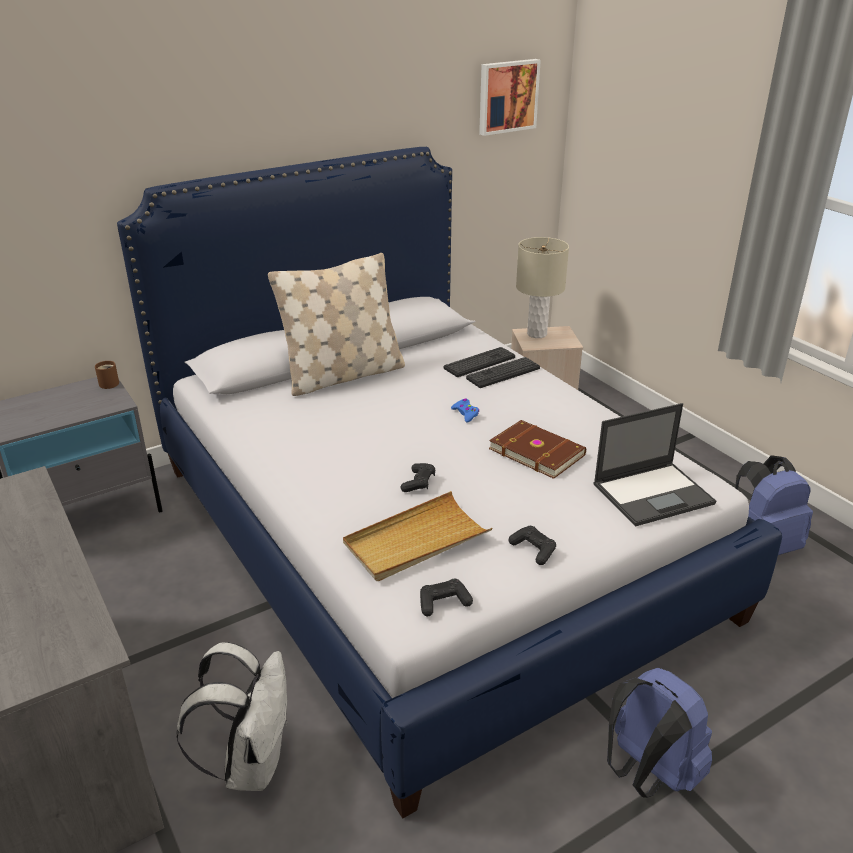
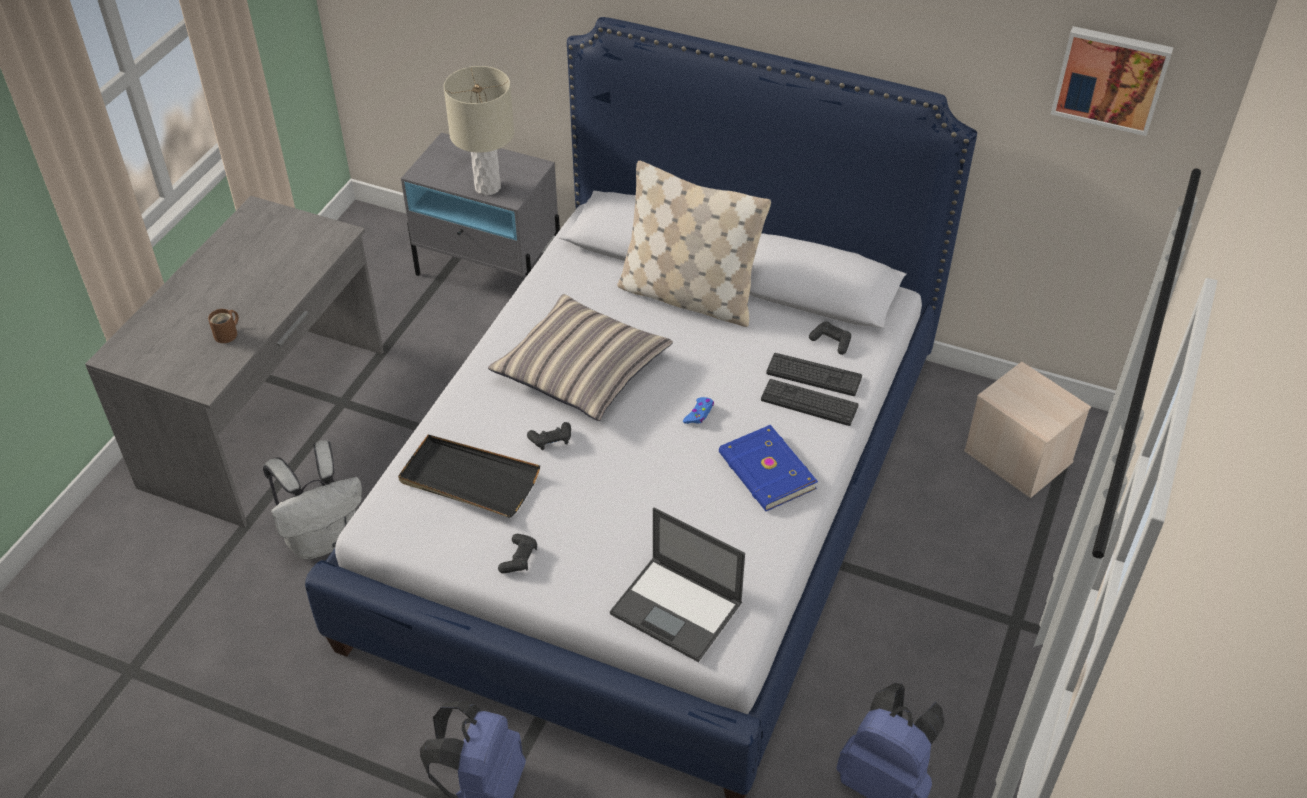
camera: 55 degrees right, 15 degrees up
(109, 383) = (535, 171): brown mug -> brown mug (228, 334)
(357, 443) = (581, 370): none -> pillow
(416, 540) = (468, 479): beige tray -> black tray
(443, 603) = (409, 534): black game controller -> black game controller (831, 342)
(537, 334) = (1033, 388): beige table lamp -> beige table lamp (488, 187)
(537, 451) = (678, 495): brown book -> none
(551, 410) = (766, 472): none -> blue book

